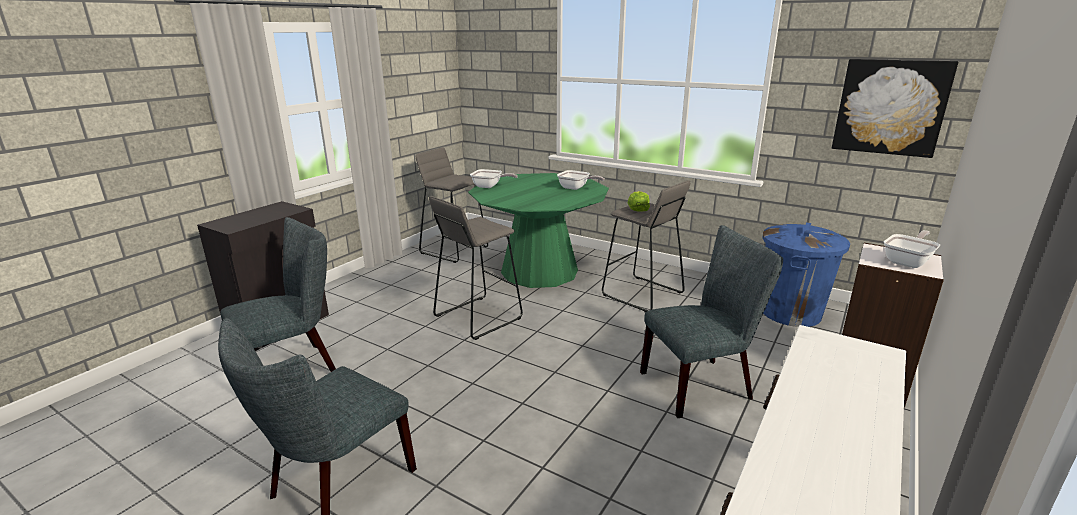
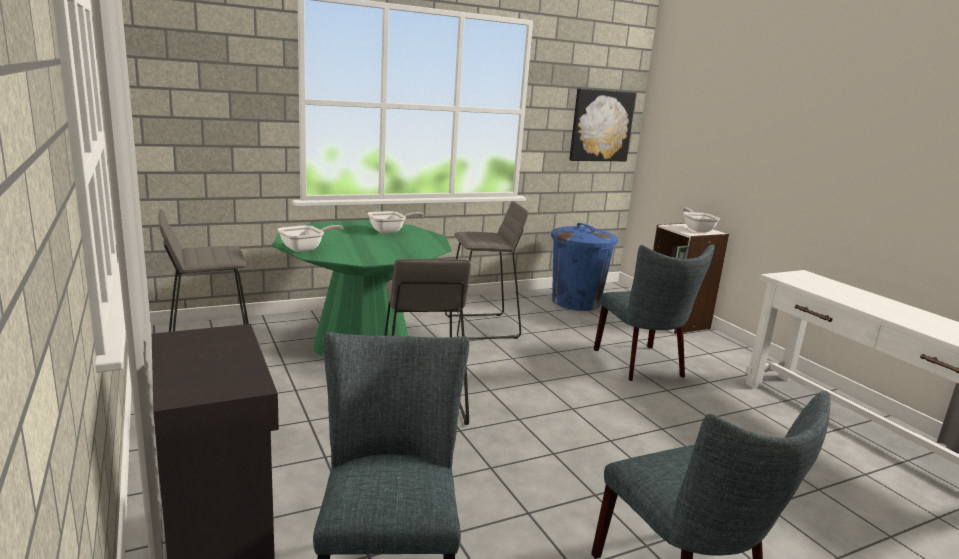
camera: 60 degrees left, 5 degrees down
(638, 209) = (481, 238): lettuce -> none
(702, 384) = (642, 365): grey chair -> grey chair turned 150 degrees clockwise

